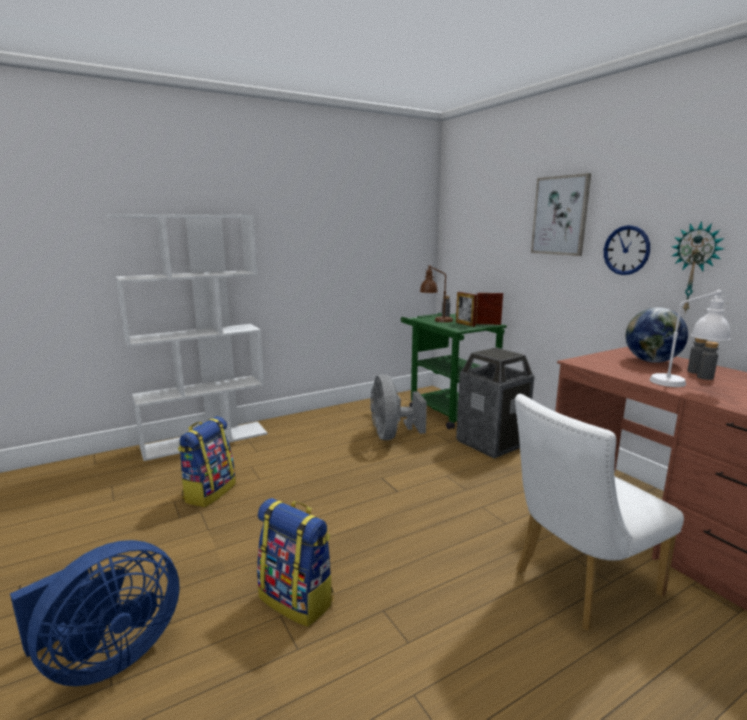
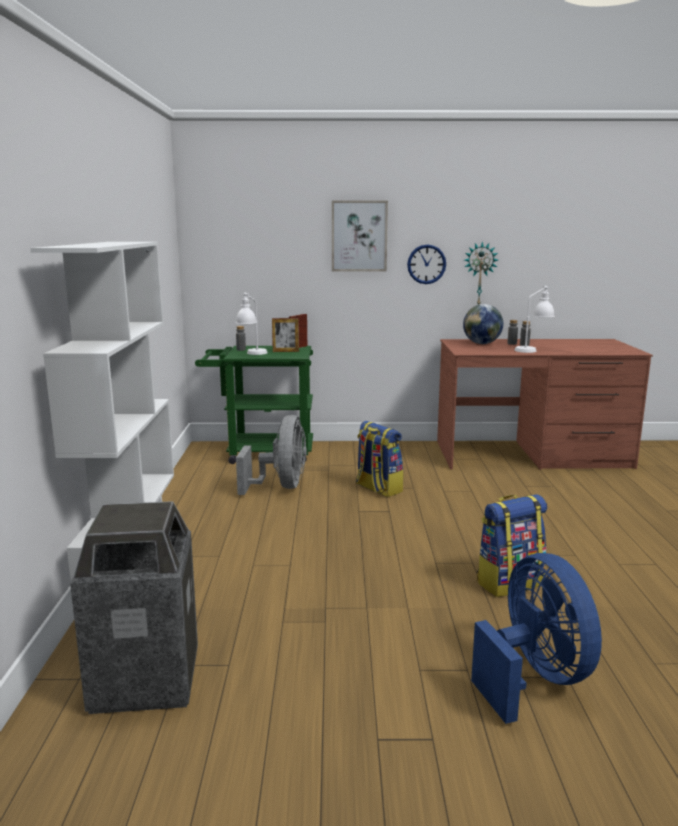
camera: 60 degrees left, 0 degrees up
(209, 492) = (286, 597): backpack -> backpack (377, 489)
(392, 435) = (281, 487): grey fan -> grey fan turned 105 degrees counterclockwise
(435, 320) = (252, 354): brown table lamp -> white table lamp
(491, 443) = (351, 458): trash can -> trash can (145, 679)
(578, 585) = (551, 494): white chair -> none

